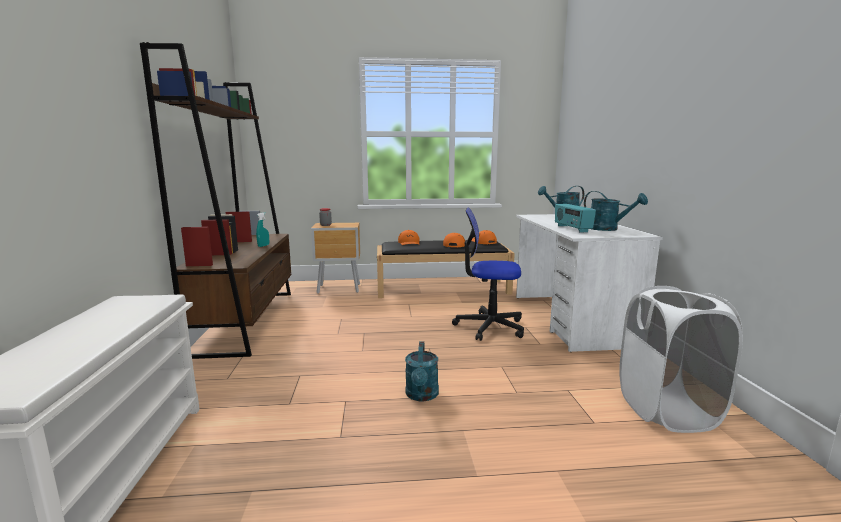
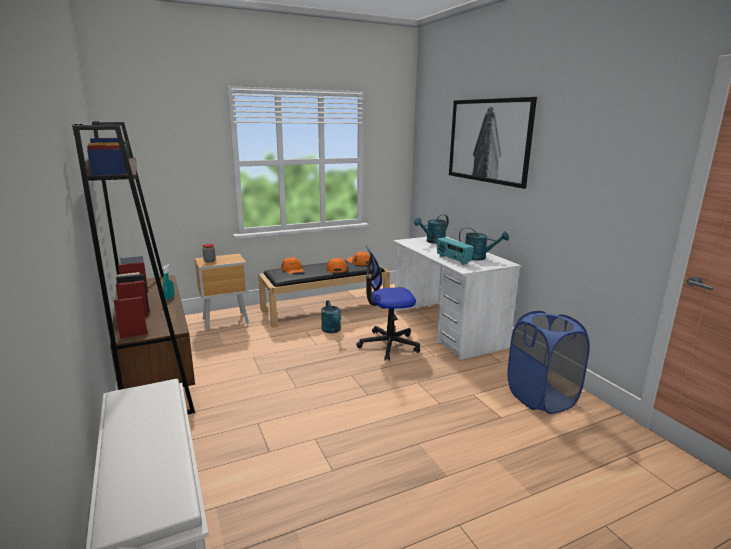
camera: 20 degrees left, 5 degrees up
(422, 396) = (372, 421): turquoise watering can -> turquoise watering can (332, 330)
(632, 88) = (489, 141): none -> picture
(667, 410) = (541, 398): white laundry basket -> blue laundry basket

